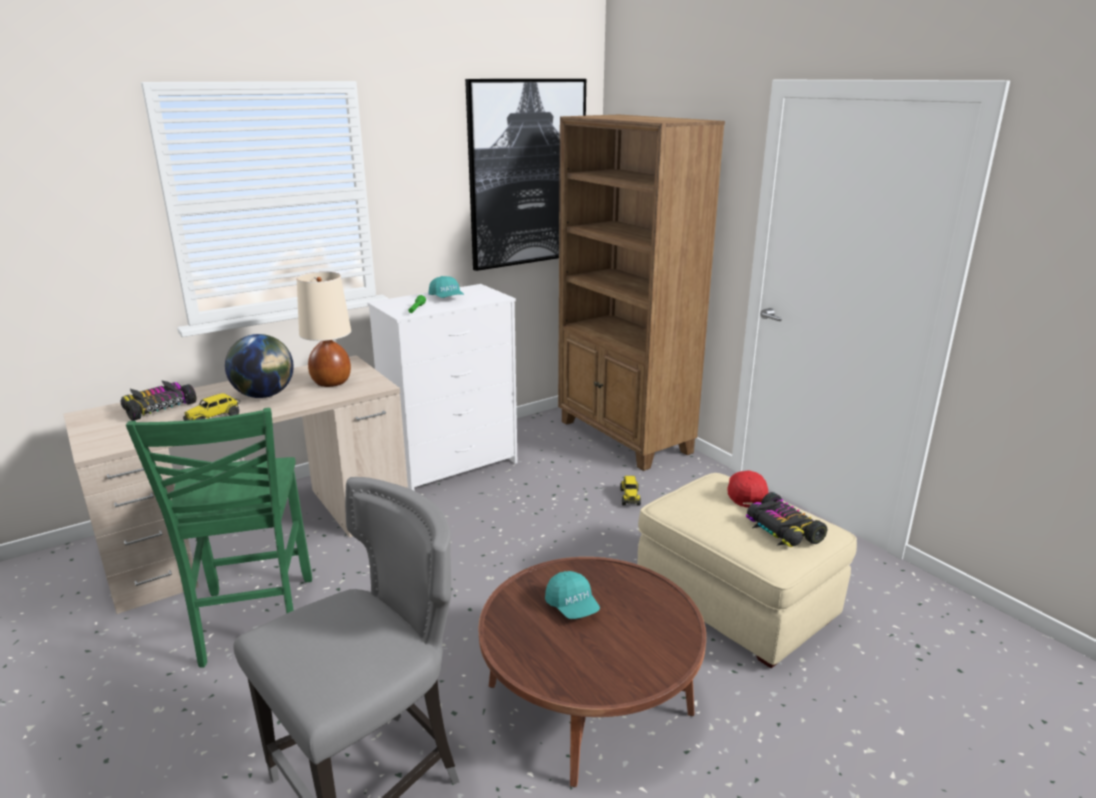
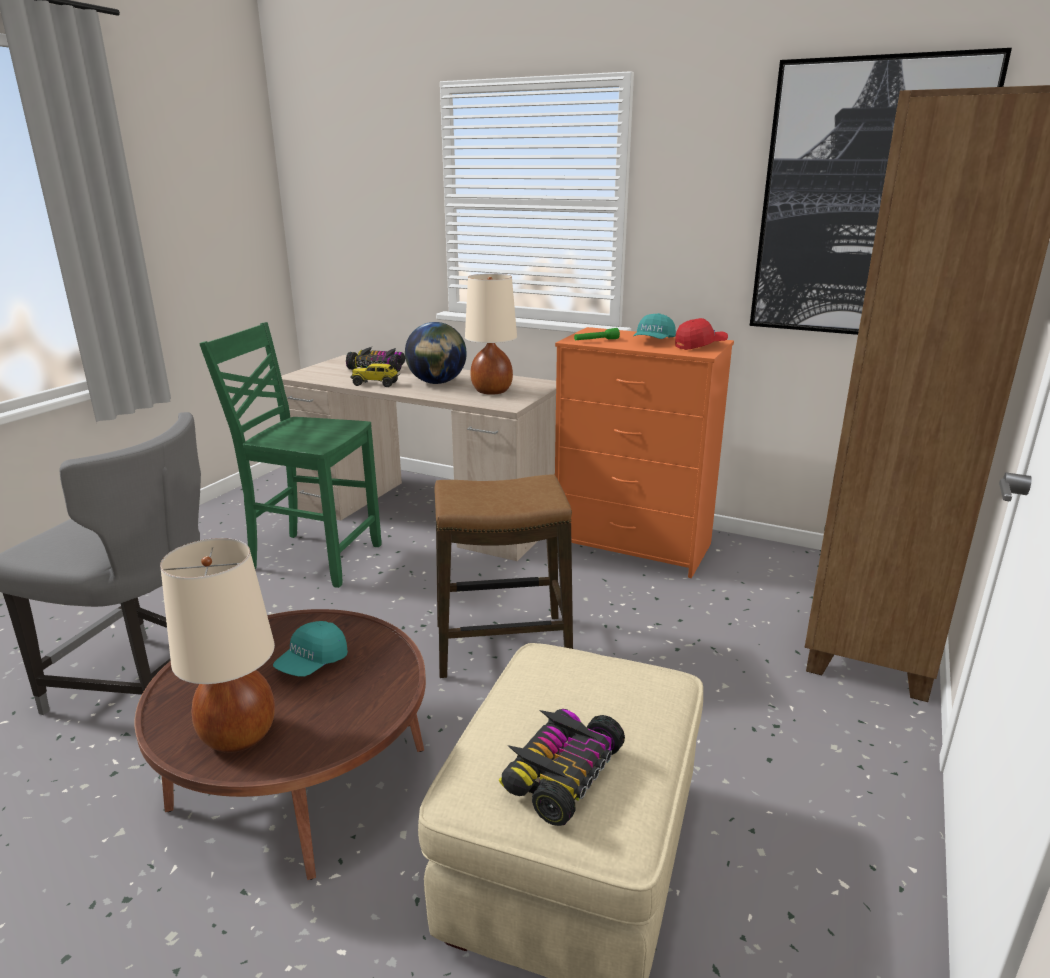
camera: 60 degrees right, 0 degrees up
(255, 622) = (313, 557): green chair -> green chair turned 60 degrees clockwise
(452, 465) = (634, 546): white dresser -> orange dresser
(516, 562) = (501, 646): none -> stool
(630, 497) = (725, 681): toy truck -> none
(640, 656) = (238, 736): none -> beige table lamp
(746, 494) = (638, 714): red cap -> red cap (700, 346)

